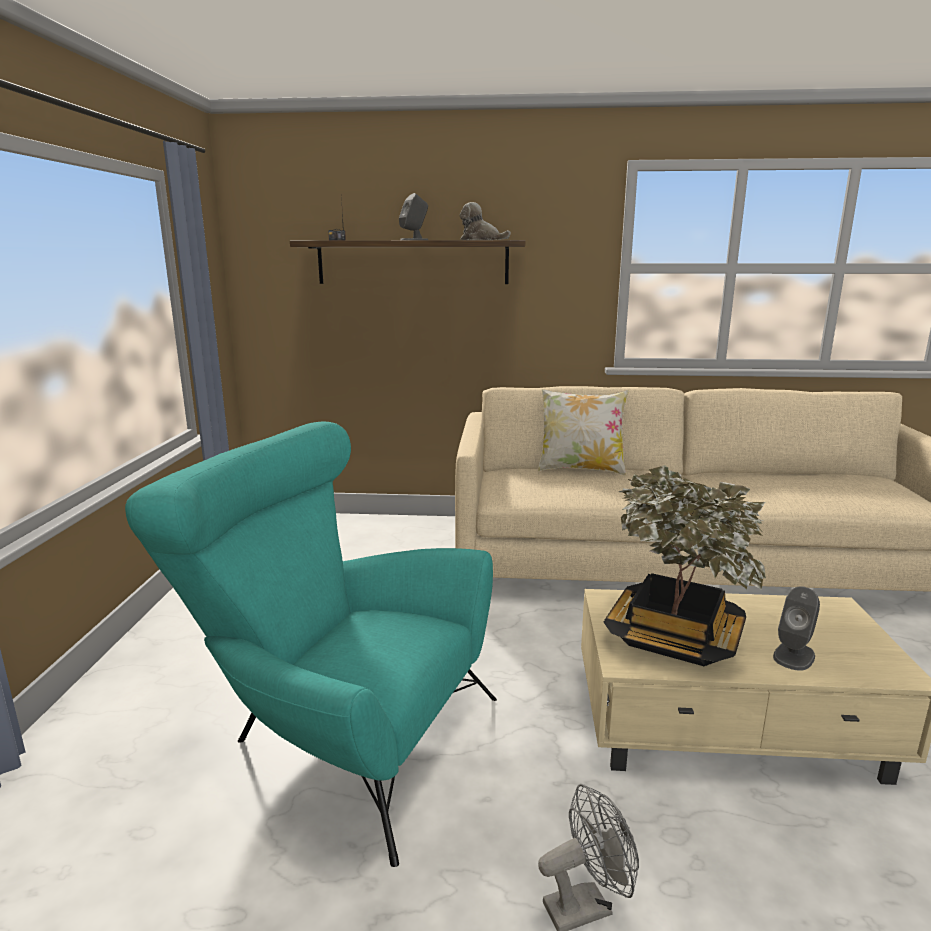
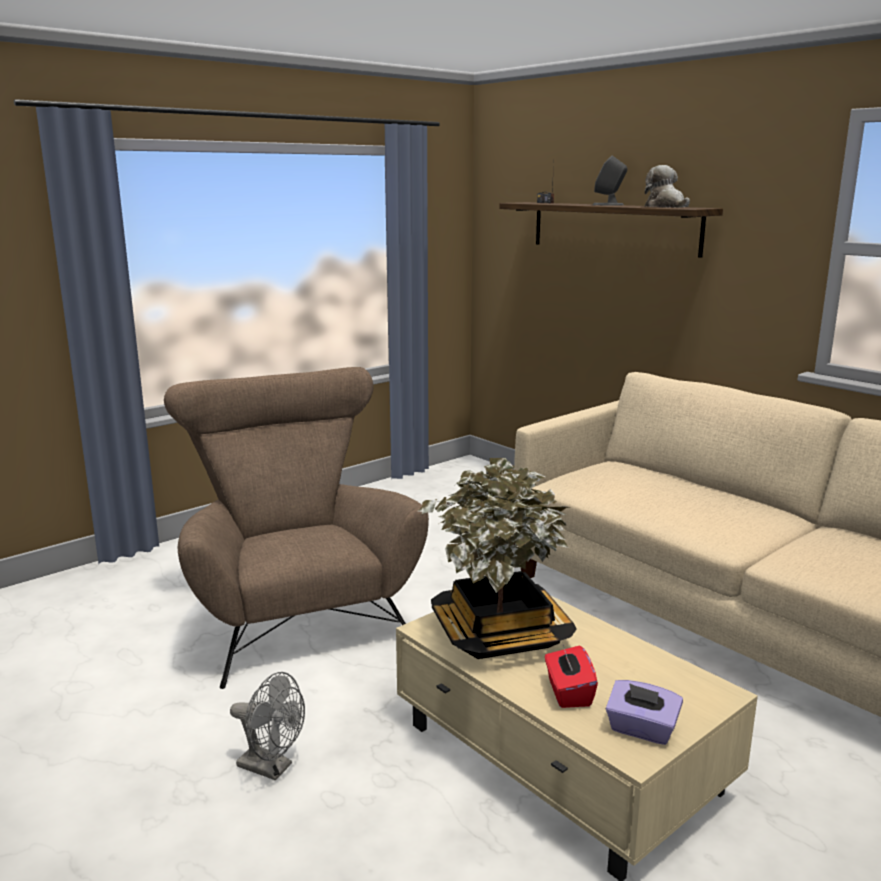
camera: 45 degrees right, 0 degrees up
(340, 736) = (297, 615): turquoise armchair -> brown armchair
(581, 469) = (690, 482): pillow -> none
(794, 655) = (568, 692): grey speaker -> red tissue box
(870, 655) = (641, 730): none -> purple tissue box

